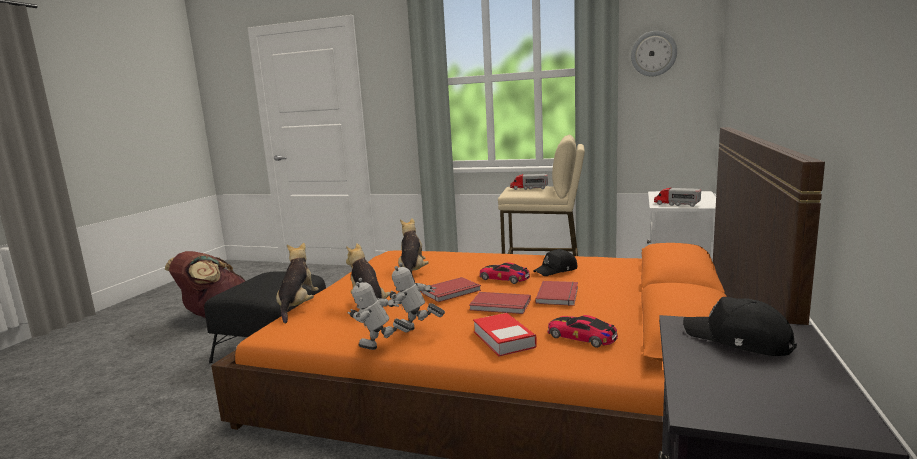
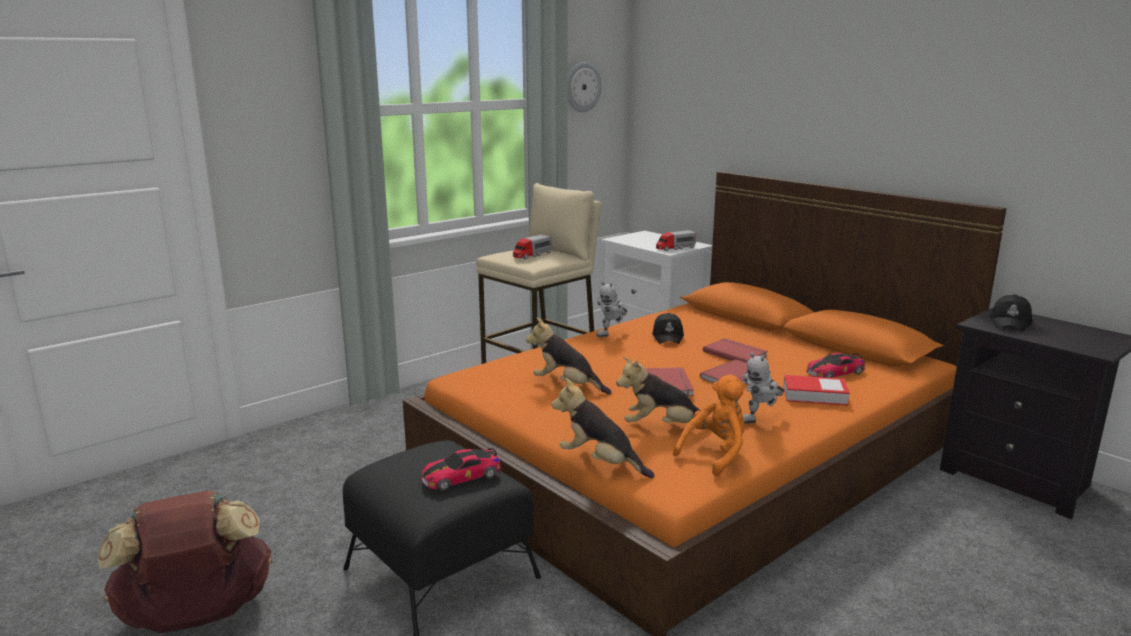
camera: 60 degrees left, 5 degrees up
(336, 331) = (715, 454): none -> orange plush toy
(380, 350) = (790, 444): toy robot -> toy robot (612, 335)
(504, 278) = (661, 357): toy car -> toy car (461, 476)
(737, 340) = (1011, 322): black cap -> black cap turned 45 degrees counterclockwise

